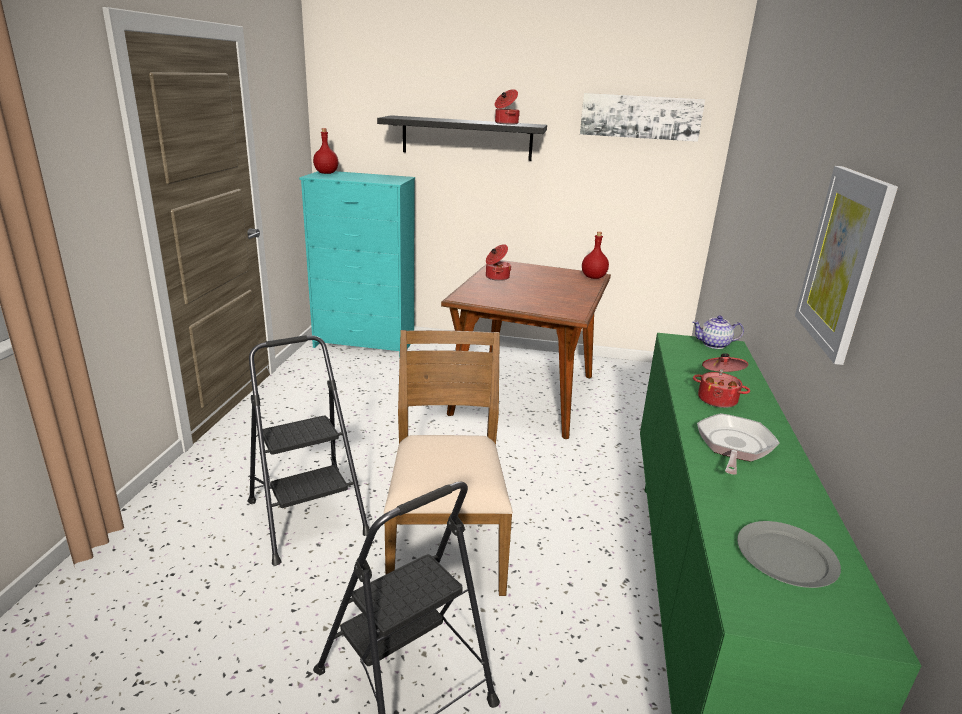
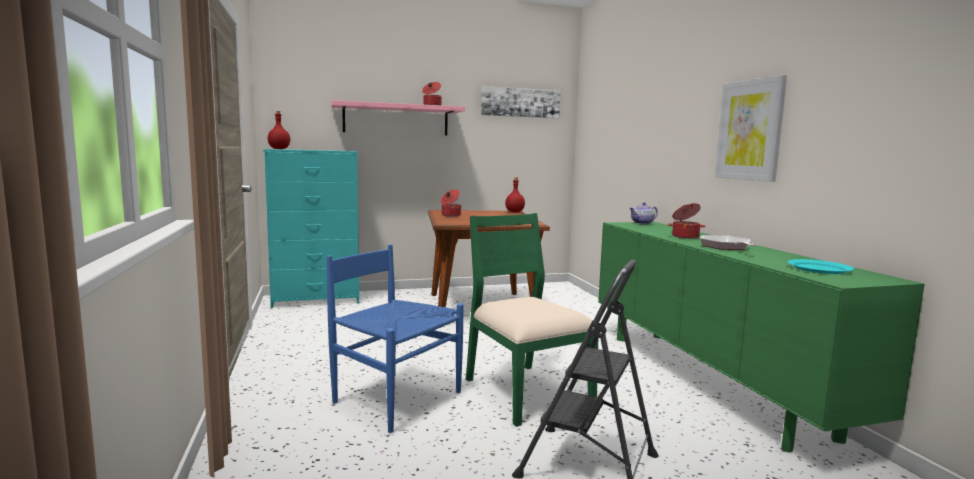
camera: 25 degrees left, 15 degrees down
(307, 514) = (394, 399): black step ladder -> blue chair
(446, 546) = (525, 392): brown chair -> green chair
(467, 138) = (396, 120): black shelf -> pink shelf
(786, 557) = (819, 269): grey plate -> turquoise plate

